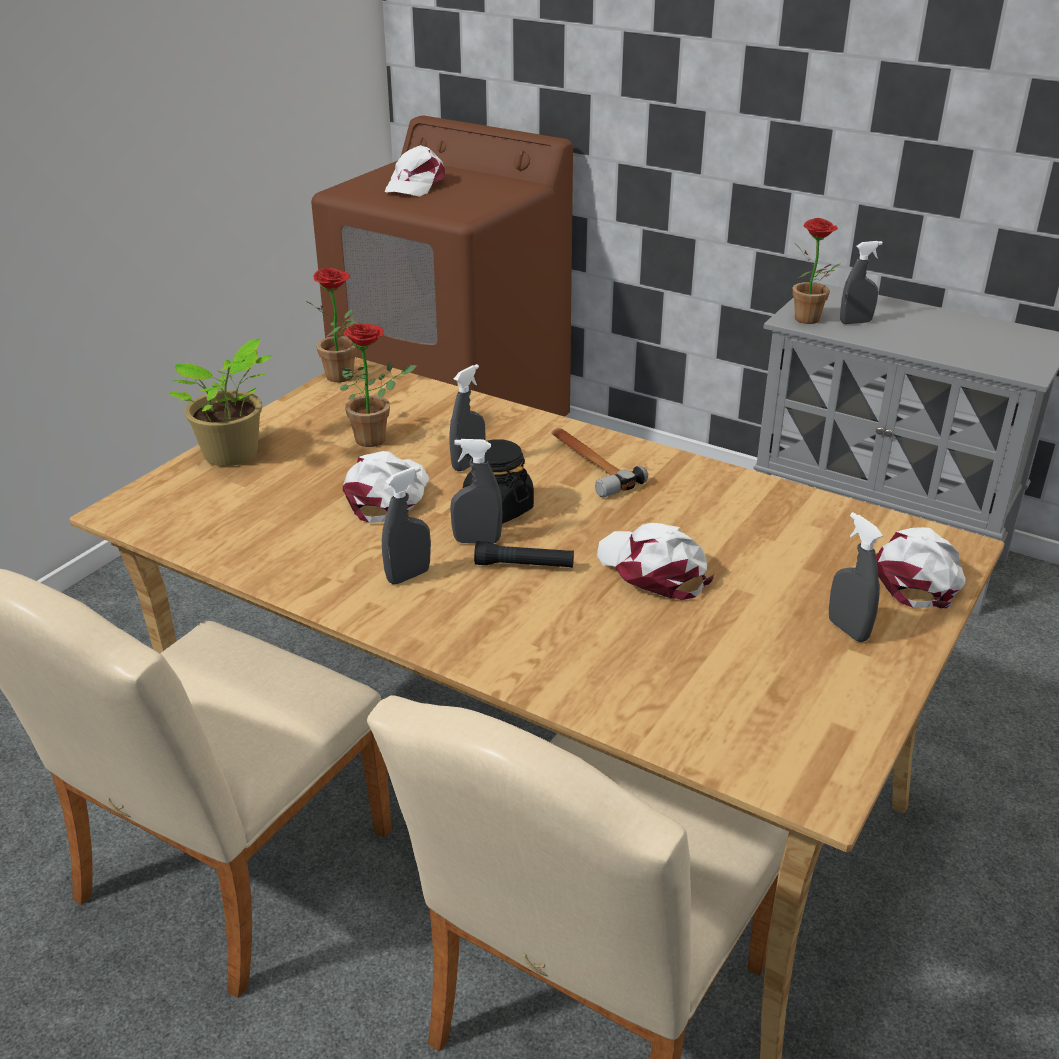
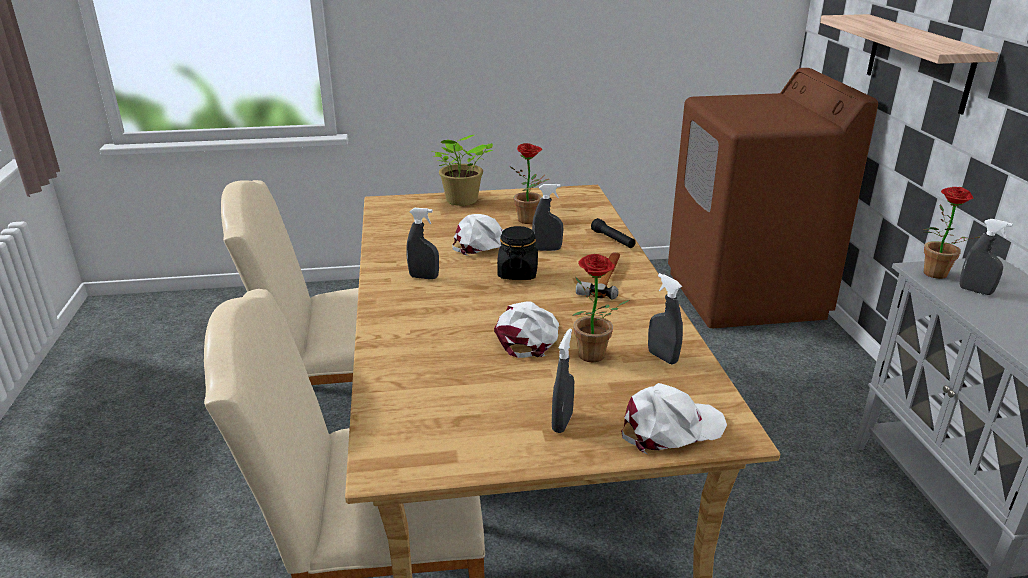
camera: 50 degrees right, 5 degrees down
(344, 378) = (573, 191): potted plant -> potted plant (593, 358)
(415, 185) = (753, 106): white cap -> none
(477, 541) = (480, 280): grey spray bottle -> grey spray bottle (662, 357)
(524, 565) = (476, 300): black flashlight -> black flashlight (613, 240)
(623, 85) = (918, 62): none -> shelf

